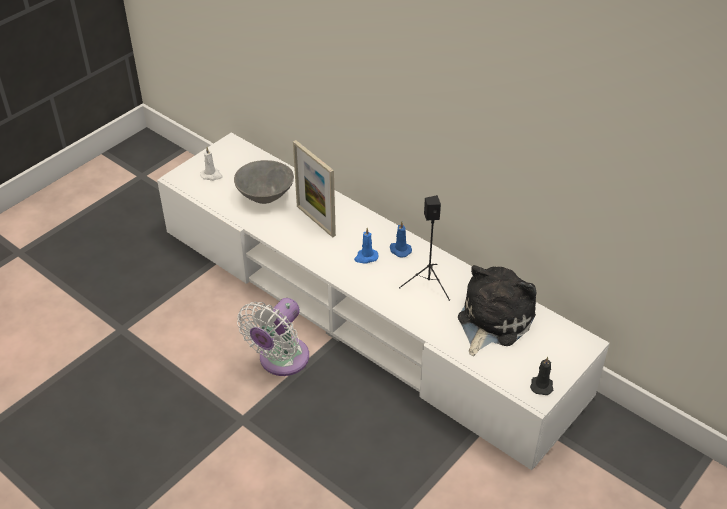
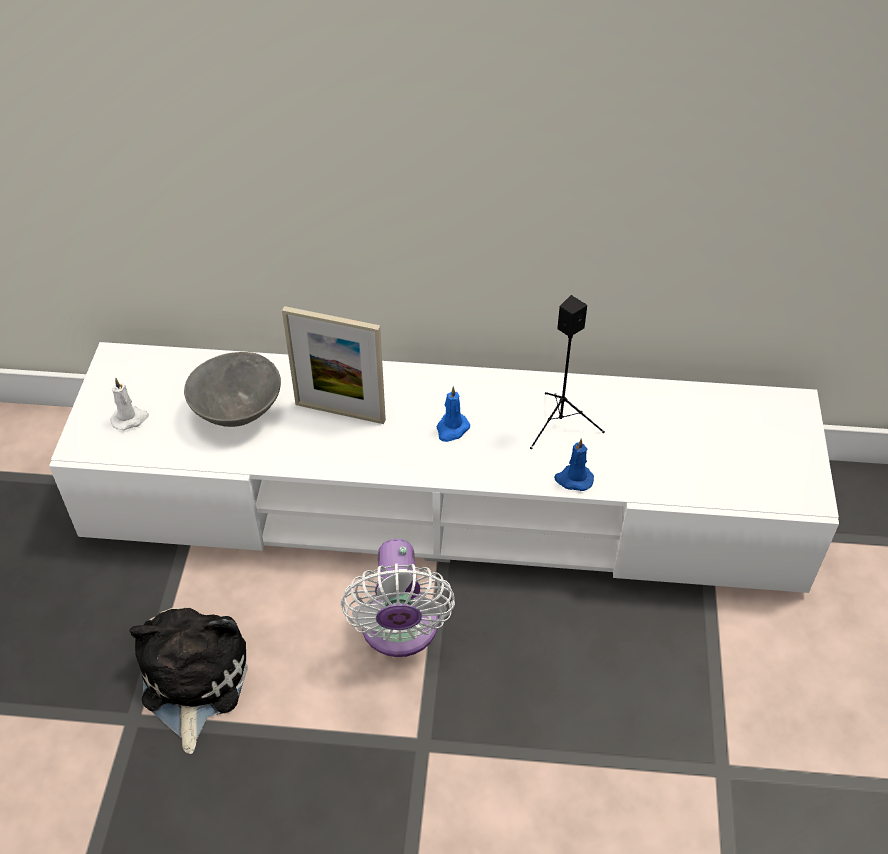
camera: 35 degrees left, 5 degrees up
(399, 250) = (484, 397): blue candle -> blue candle (573, 479)
(492, 320) = (674, 431): plush toy -> plush toy (192, 681)
(541, 385) = (800, 482): black candle -> none

